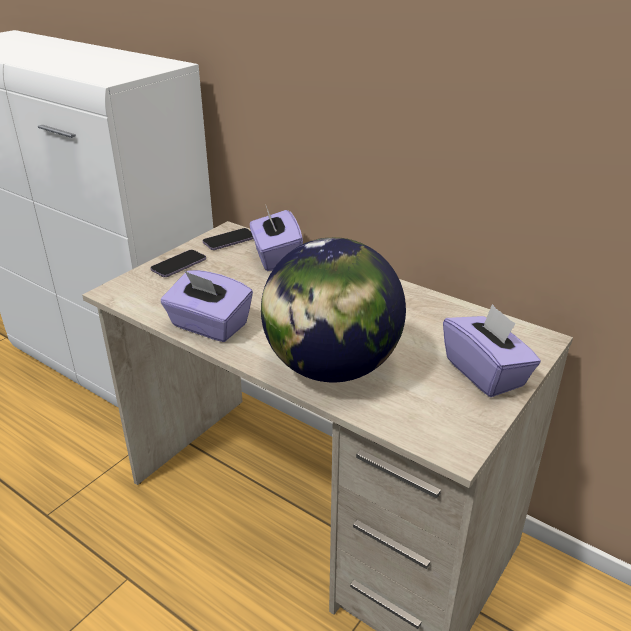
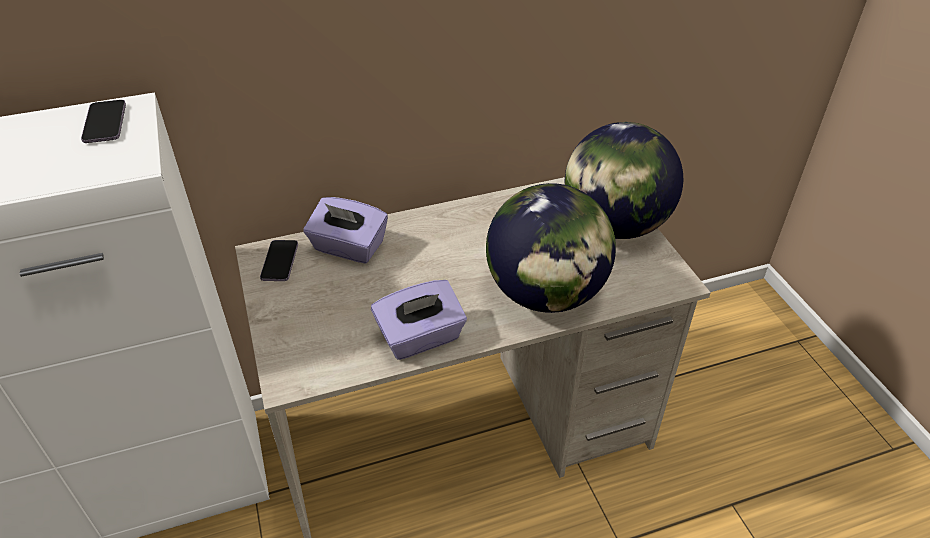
camera: 55 degrees left, 10 degrees up
(179, 265) = (287, 315): phone -> phone (105, 123)
(485, 372) = (614, 225): purple tissue box -> globe

